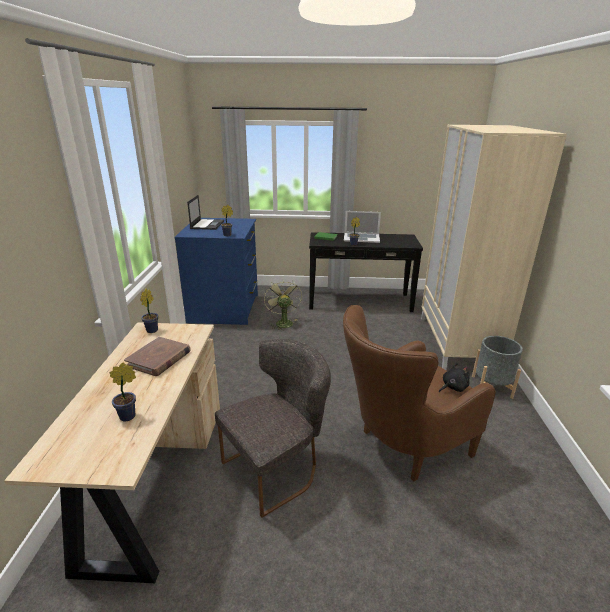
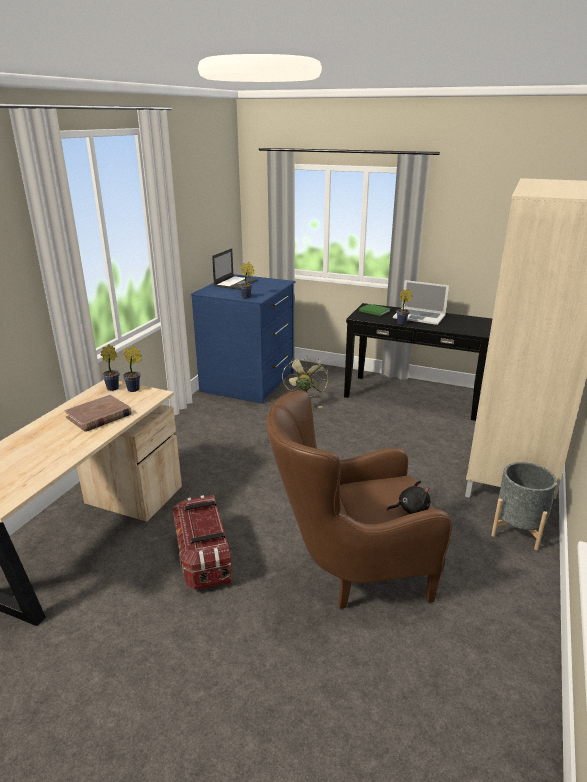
camera: 20 degrees right, 0 degrees up
(130, 415) = (38, 461): potted plant -> potted plant (135, 389)
(277, 468) = (203, 557): grey chair -> storage box

